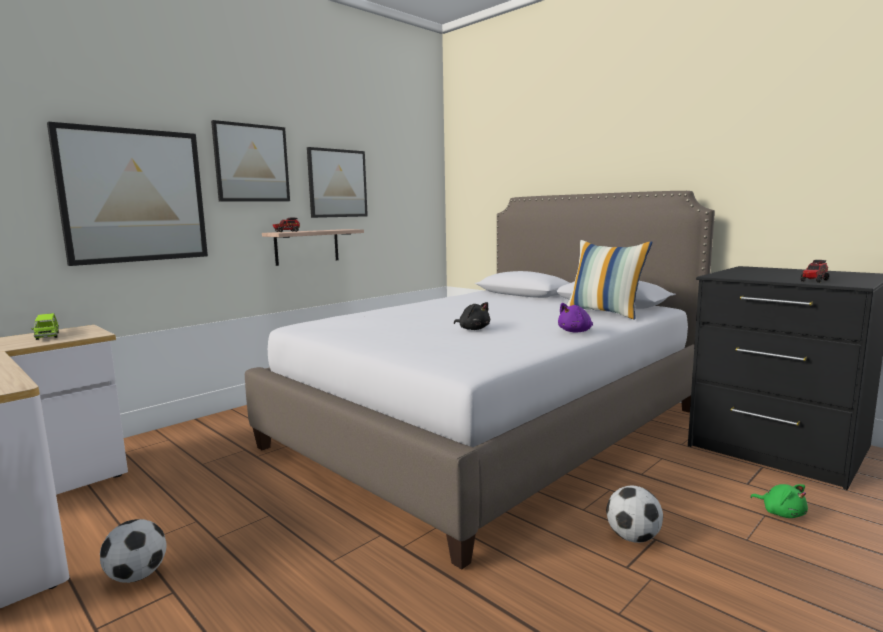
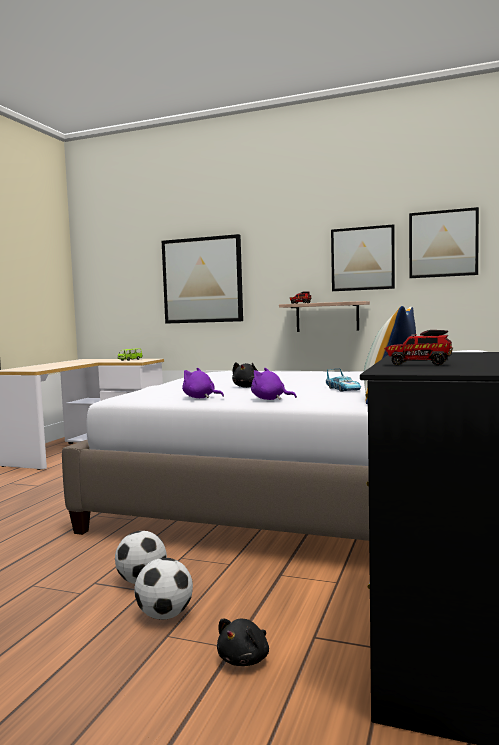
camera: 65 degrees right, 5 degrees down
(137, 576) = (49, 477): football -> football (165, 615)
(252, 163) = (282, 250): picture -> picture (443, 244)
(533, 345) = (200, 398): none -> purple plush toy
(544, 314) = (343, 389): none -> toy car
(781, 513) = (245, 659): green plush toy -> black plush toy

